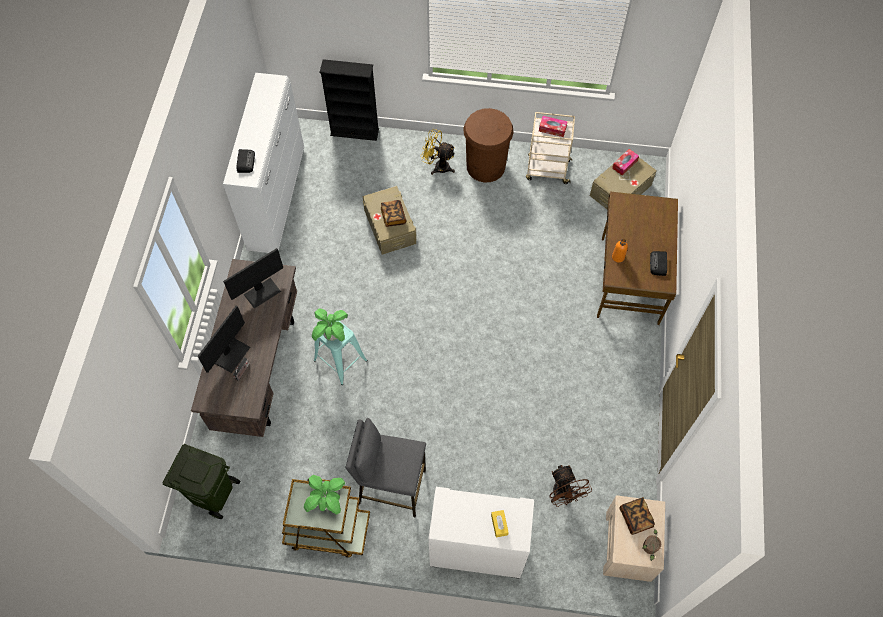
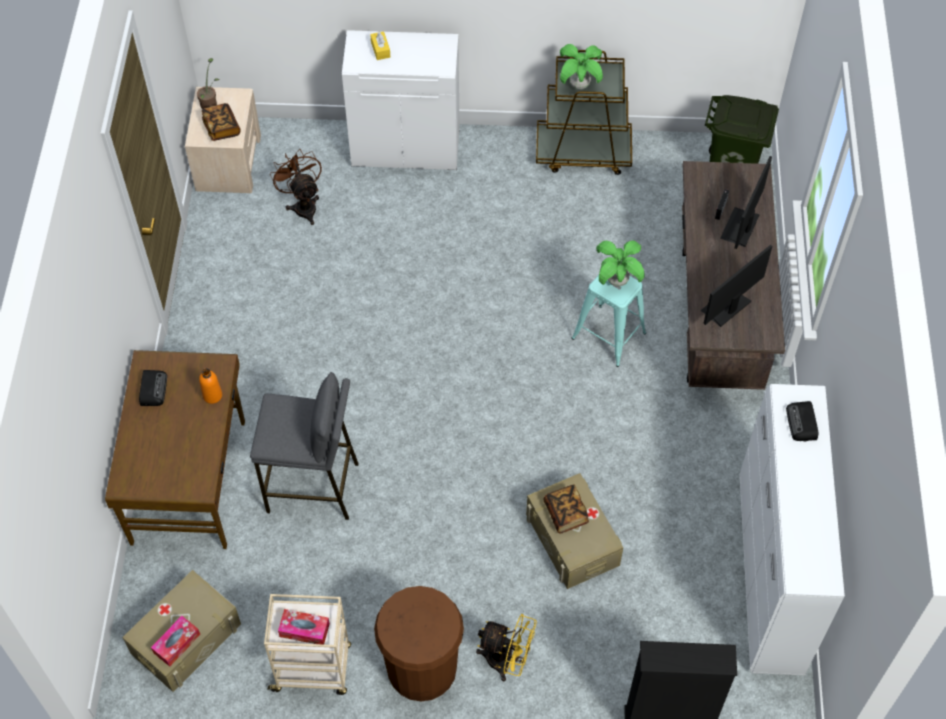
camera: 175 degrees right, 5 degrees down
(391, 487) = (514, 198): grey stool -> grey stool (313, 487)

